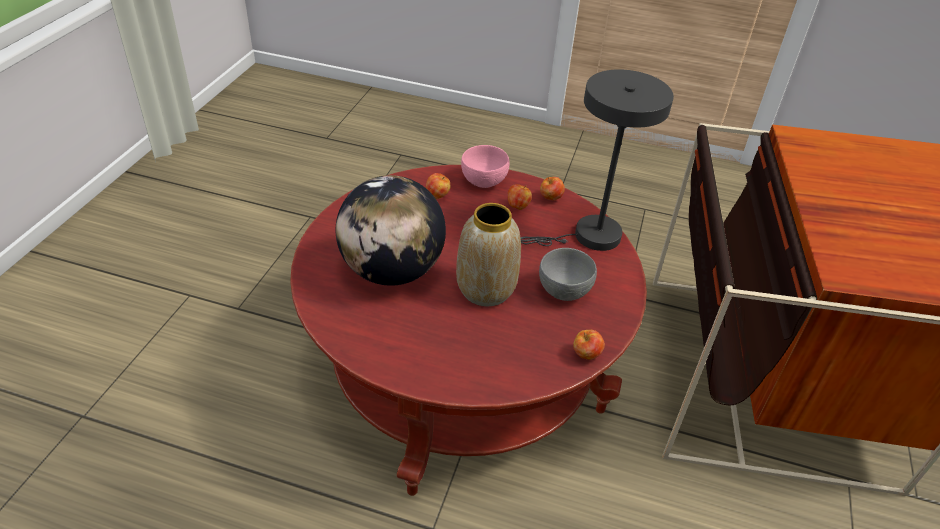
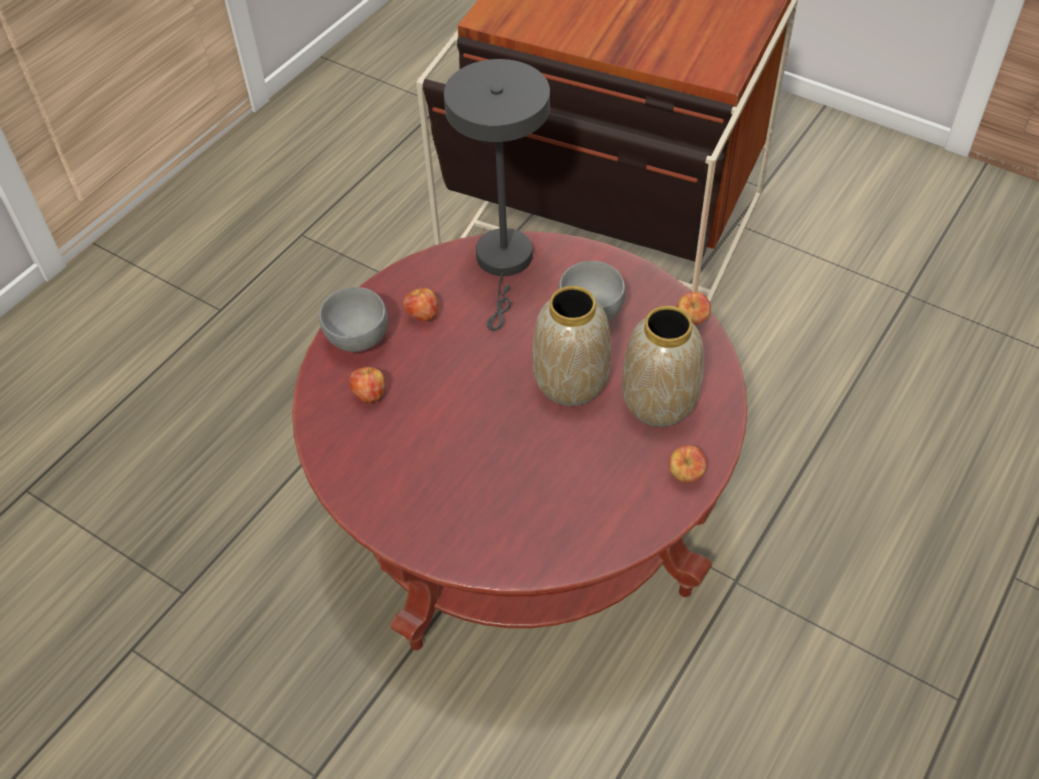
camera: 70 degrees left, 10 degrees up
(392, 271) = (512, 471): globe -> none
(484, 182) = (358, 338): pink bowl -> grey bowl
(486, 344) = (659, 402): none -> vase
(550, 198) = (418, 279): apple -> apple (685, 474)

